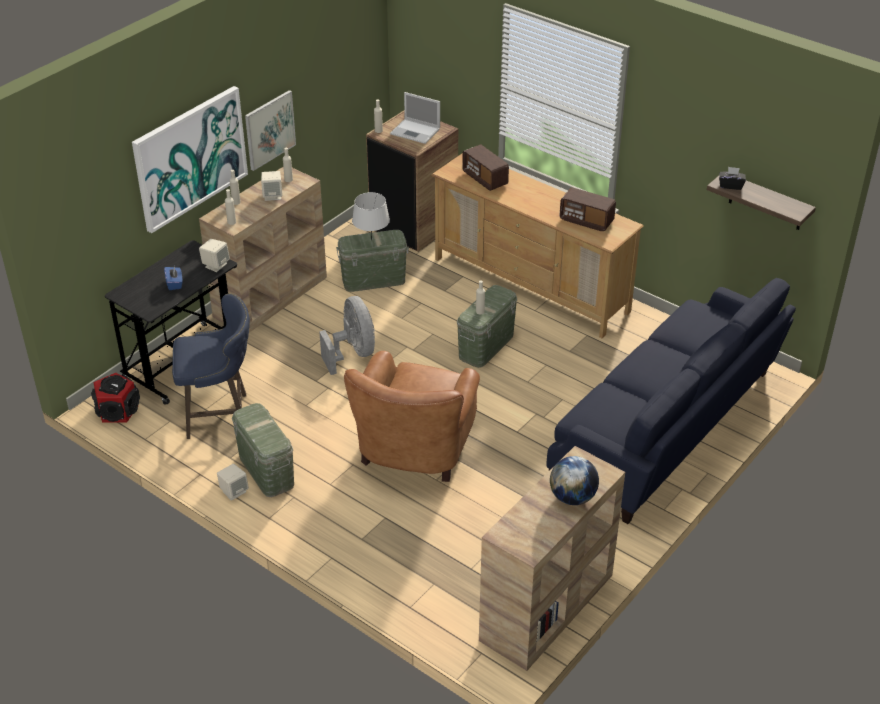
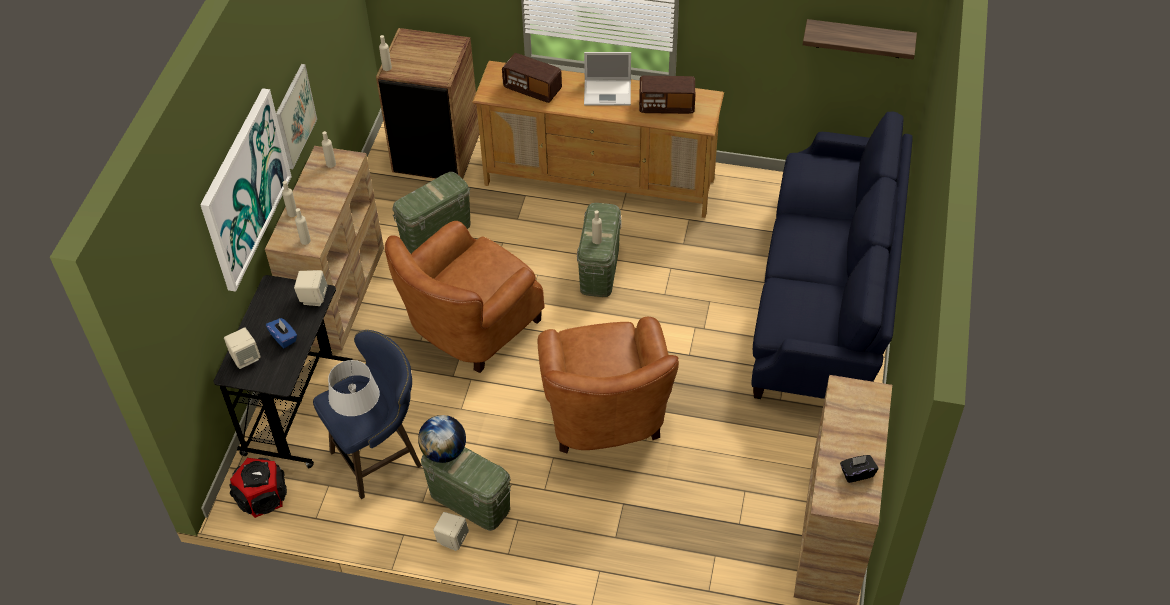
camera: 25 degrees left, 10 degrees up
(273, 196) = (328, 191): beige speaker -> beige speaker (245, 358)
(353, 353) = (470, 328): grey fan -> brown armchair
(371, 240) = (430, 194): grey table lamp -> grey table lamp (358, 414)
(416, 131) = (428, 56): laptop -> laptop (608, 92)
(572, 497) = (864, 433): globe -> globe (444, 451)
(730, 185) = (825, 33): black tissue box -> black tissue box (857, 473)

